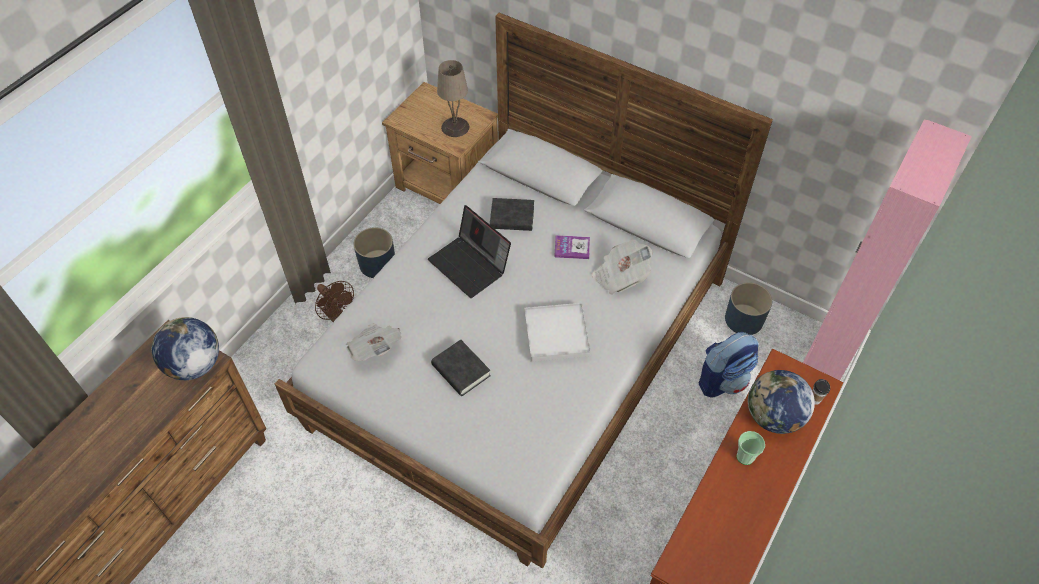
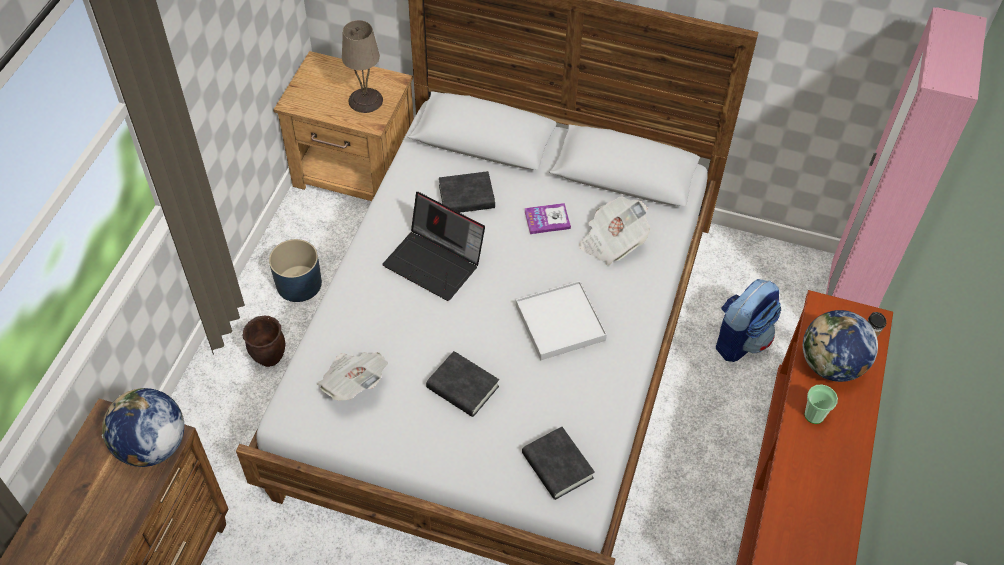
camera: 15 degrees left, 0 degrees up
(337, 316) = (269, 357): brown fan -> brown planter
(517, 452) = (557, 466): none -> black book
(743, 320) = (744, 266): blue planter -> none

